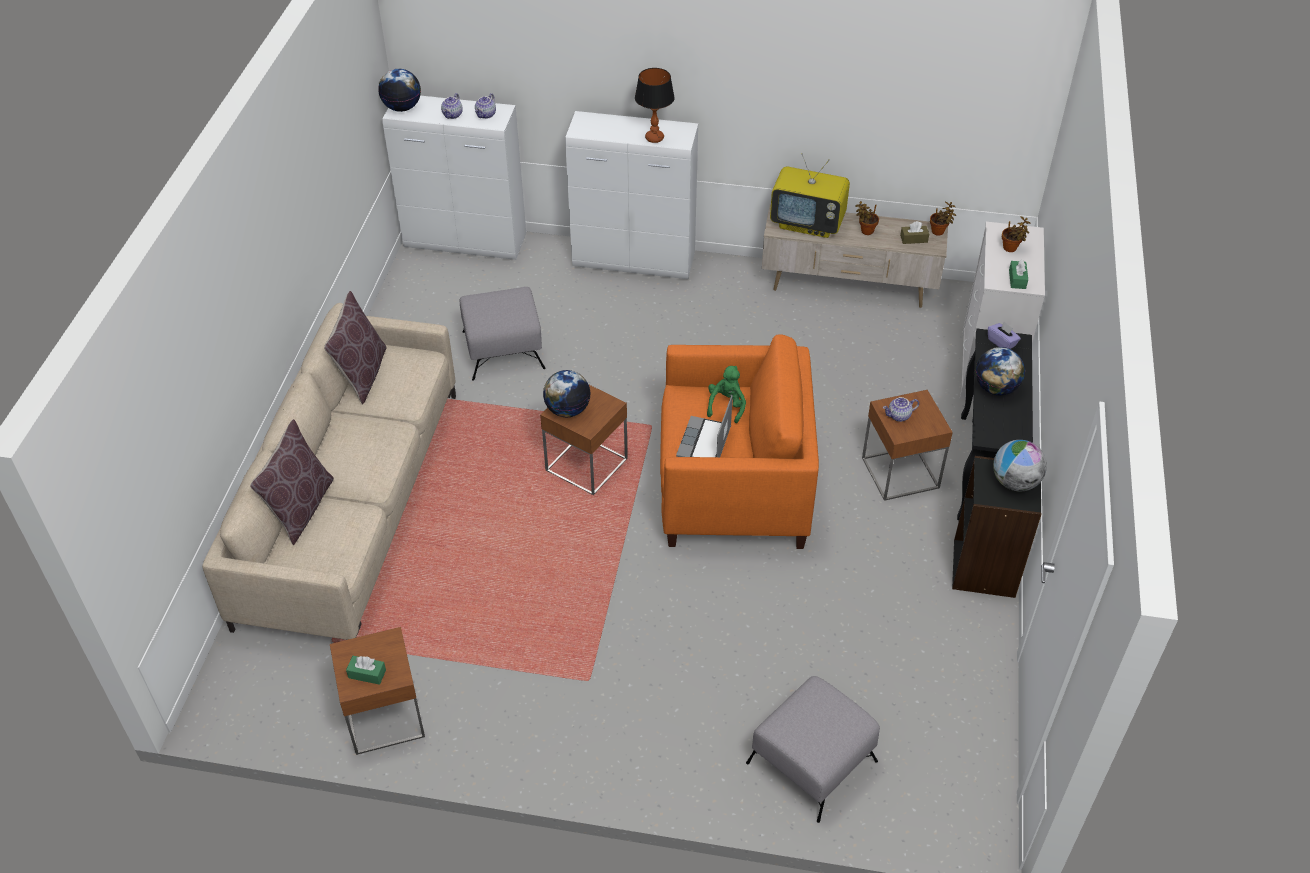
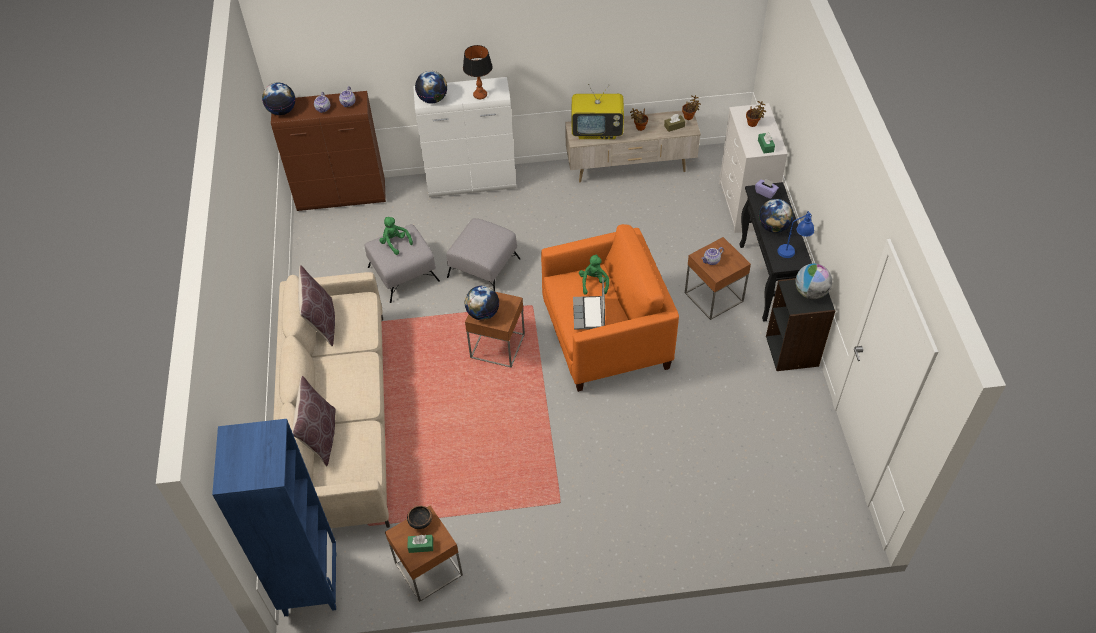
camera: 15 degrees left, 5 degrees up
(230, 693) = (310, 583): none -> blue bookcase
(379, 644) = (420, 521): none -> bowl
(466, 242) = (342, 196): white cabinet -> brown cabinet
(497, 303) = (395, 243): none -> green plush toy
(592, 131) = (433, 99): none -> globe
(812, 761) = (729, 516): grey ottoman -> grey ottoman (484, 267)
(1012, 423) = (793, 249): none -> blue table lamp

